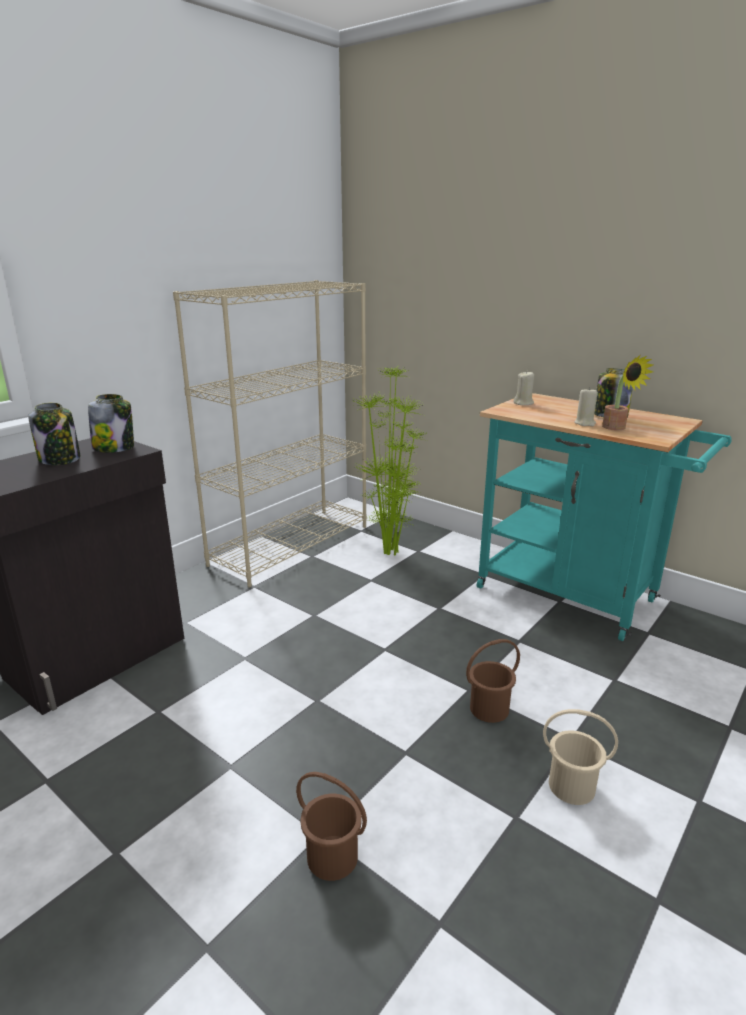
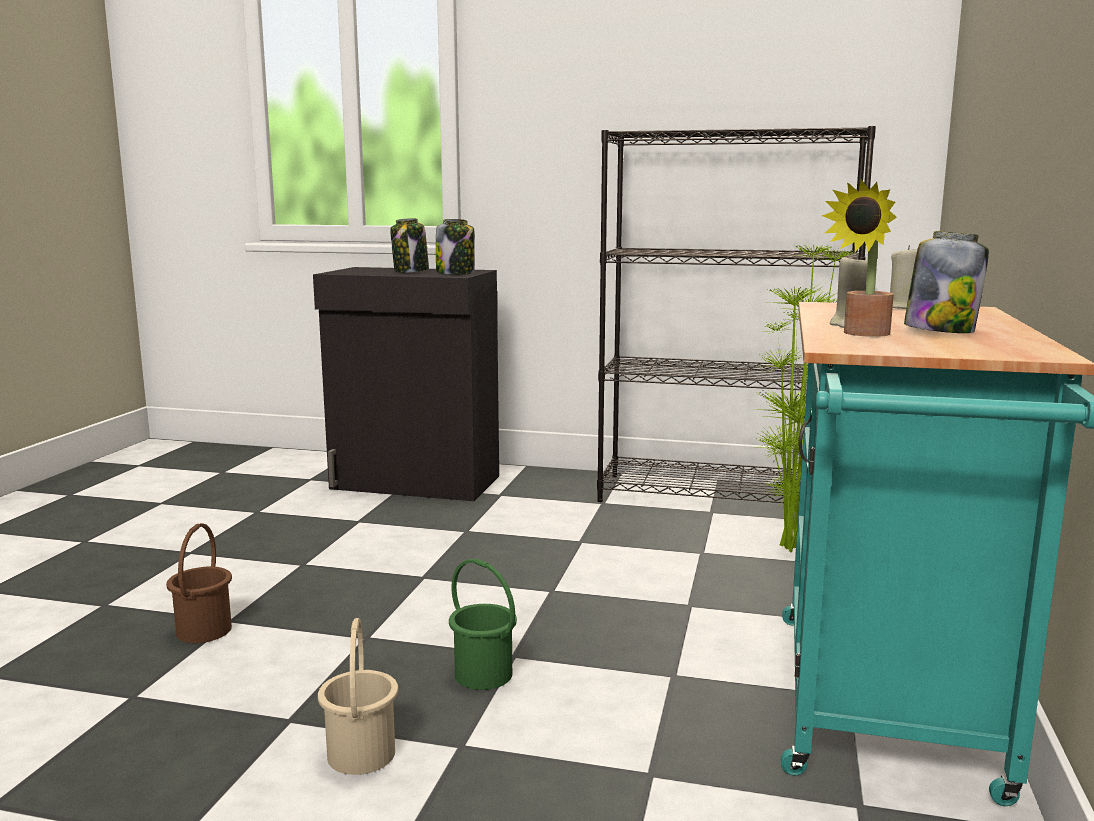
camera: 65 degrees right, 10 degrees down
(291, 544) = (721, 496): beige bookcase -> black bookcase
(488, 708) = (484, 674): brown bucket -> green bucket

